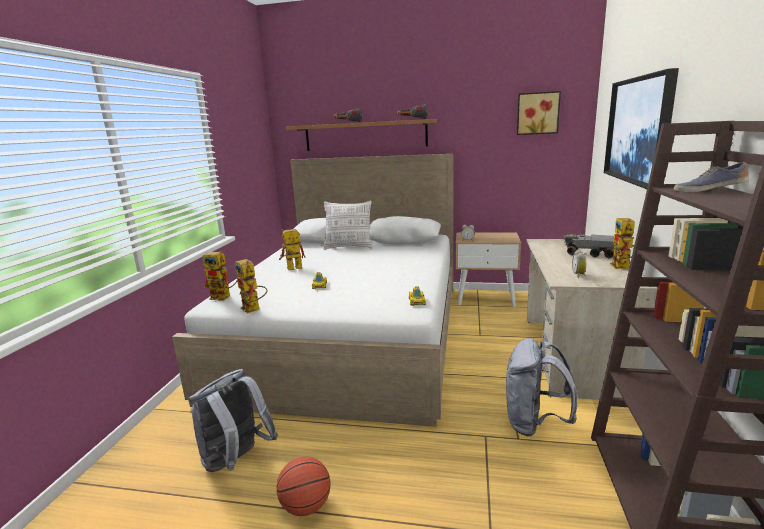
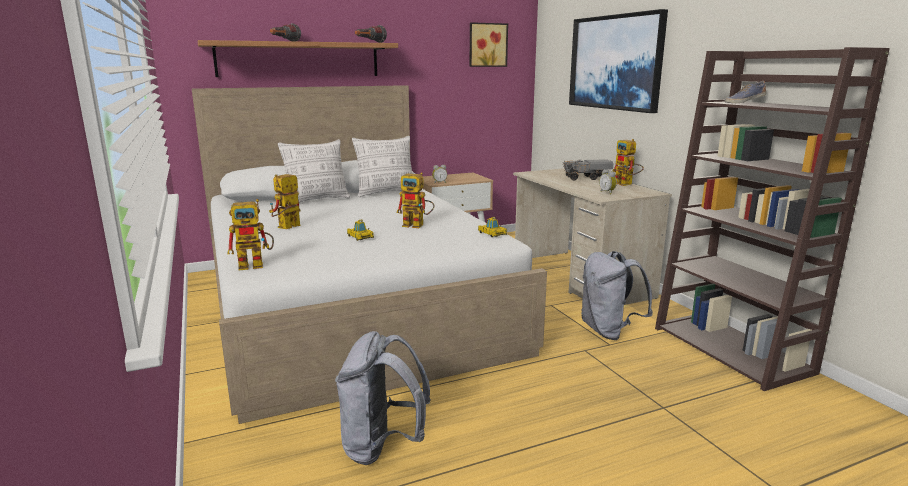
camera: 35 degrees left, 0 degrees up
(254, 309) = (327, 268): toy robot -> toy robot (418, 225)
(306, 506) = (506, 450): basketball -> none
(406, 246) = (386, 193): none -> pillow

